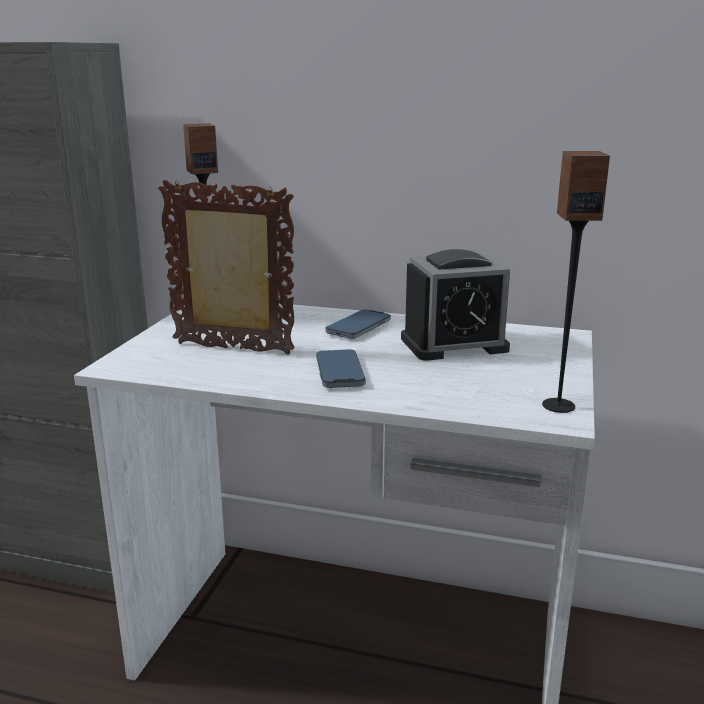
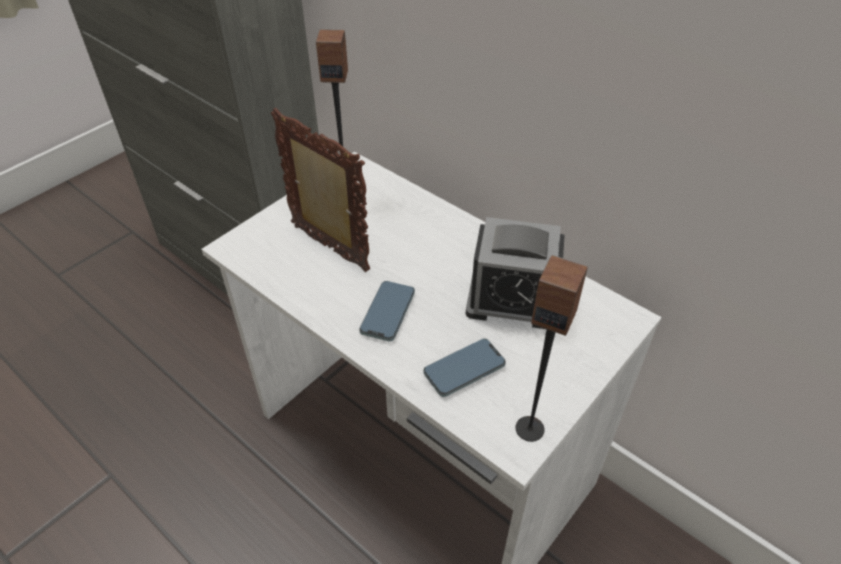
camera: 25 degrees right, 25 degrees up
(358, 328) = (449, 246): phone -> phone (464, 370)

